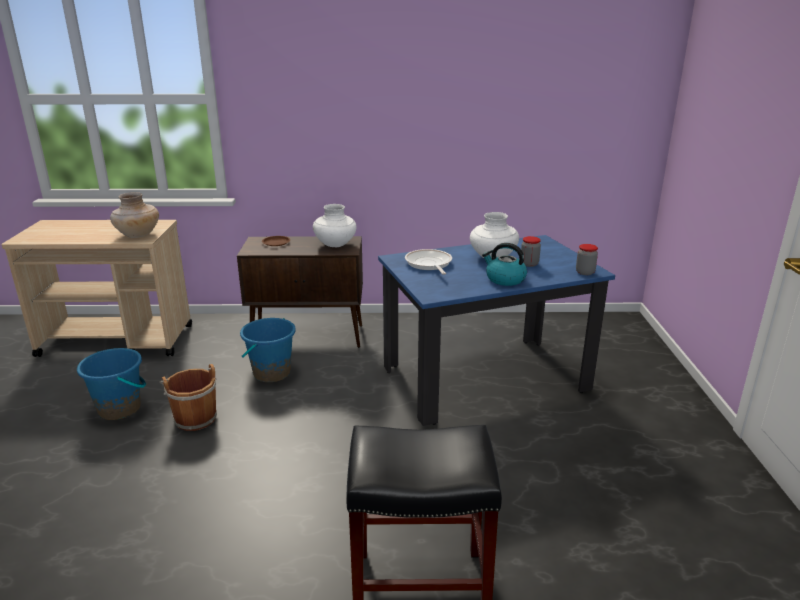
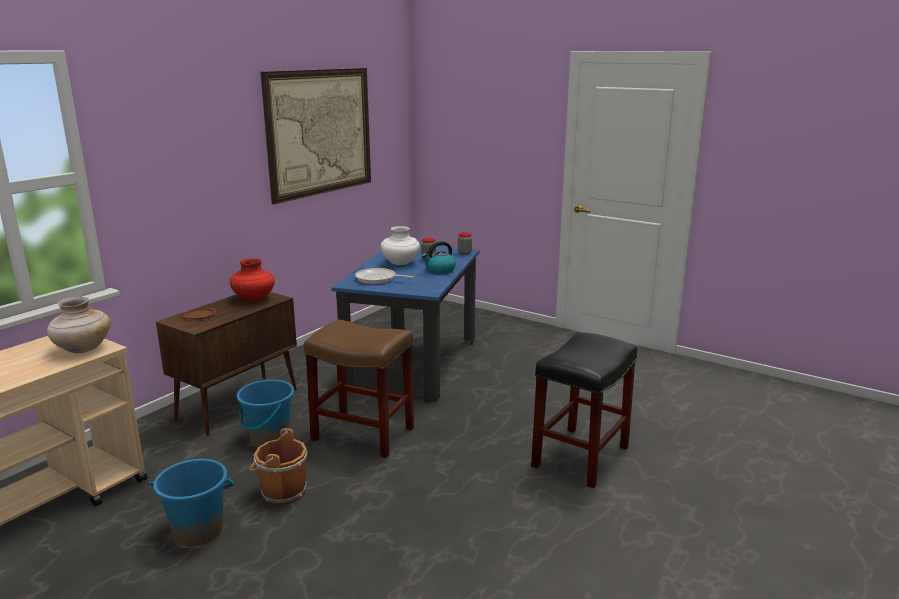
camera: 55 degrees left, 5 degrees down
(319, 413) = (362, 434): none -> brown stool
(335, 244) = (254, 299): white vase -> red vase
(500, 87) = (320, 132): none -> picture

